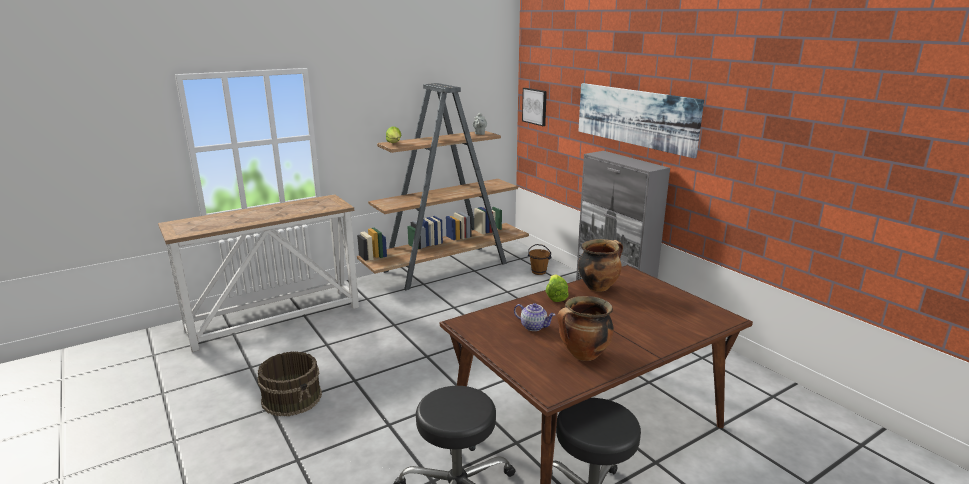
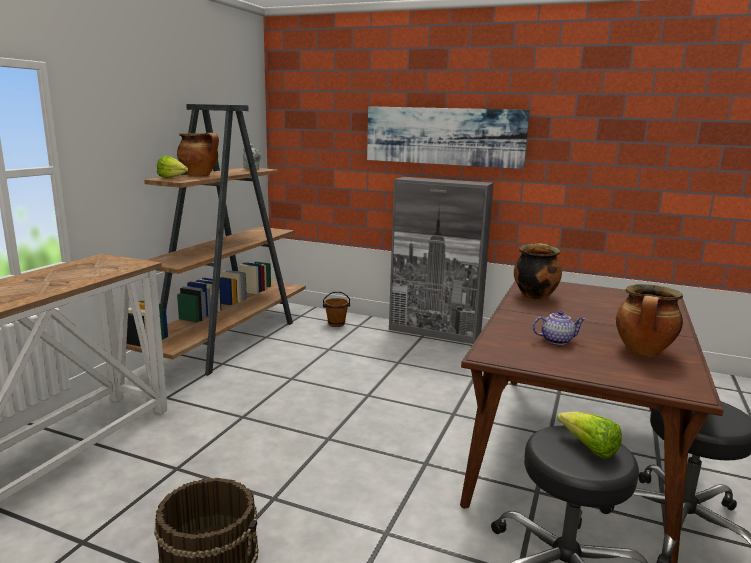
camera: 35 degrees left, 5 degrees down
(421, 141) = (200, 176): none -> cooking pot
(535, 106) = (296, 139): picture -> none
(555, 296) = (519, 311): lettuce -> lettuce (589, 449)

